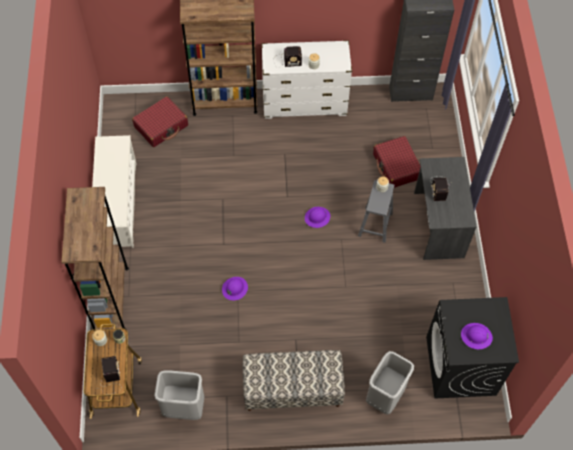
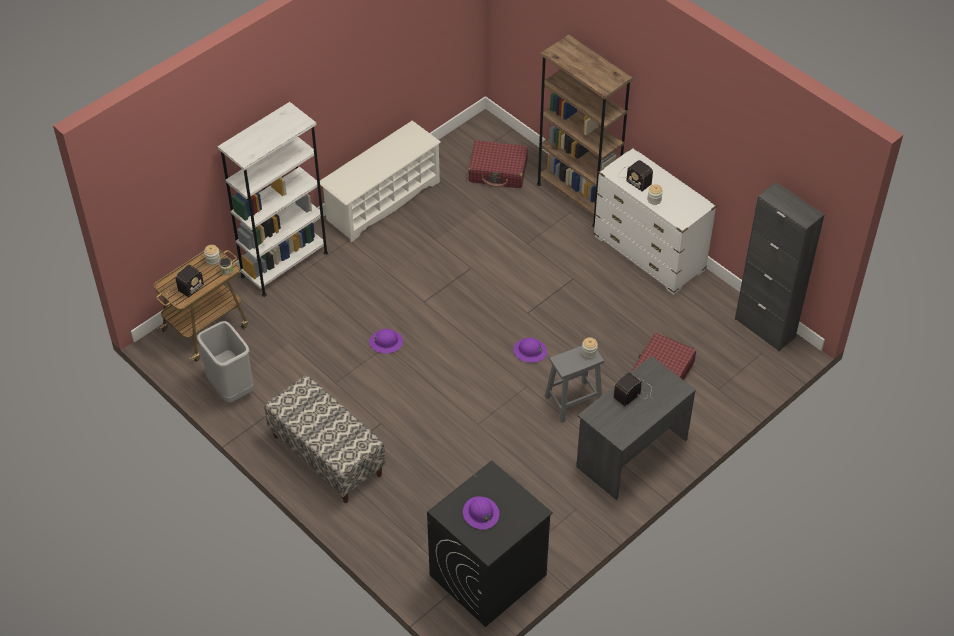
camera: 50 degrees right, 10 degrees down
(111, 299) = (284, 264): brown bookcase -> white bookcase
(385, 396) = (392, 533): grey trash can -> none

